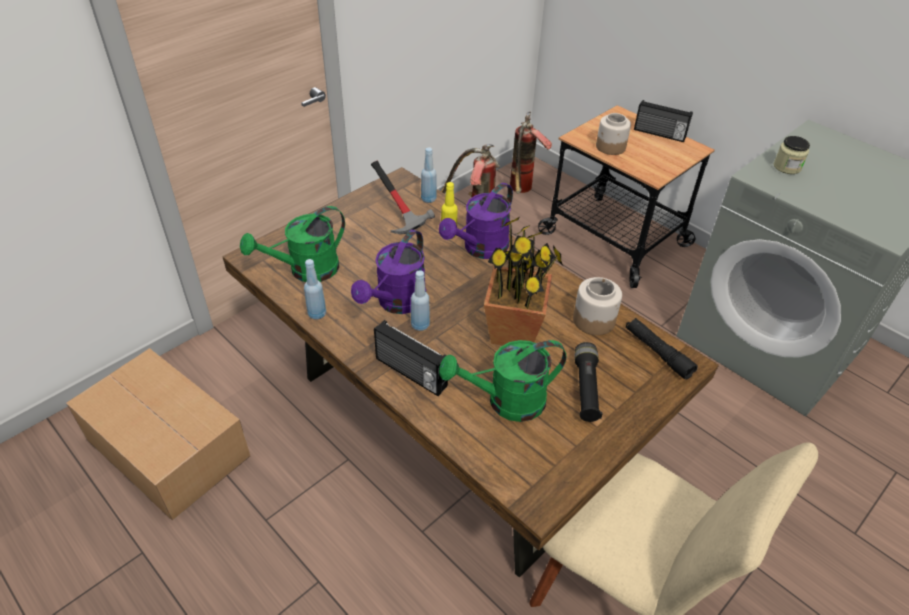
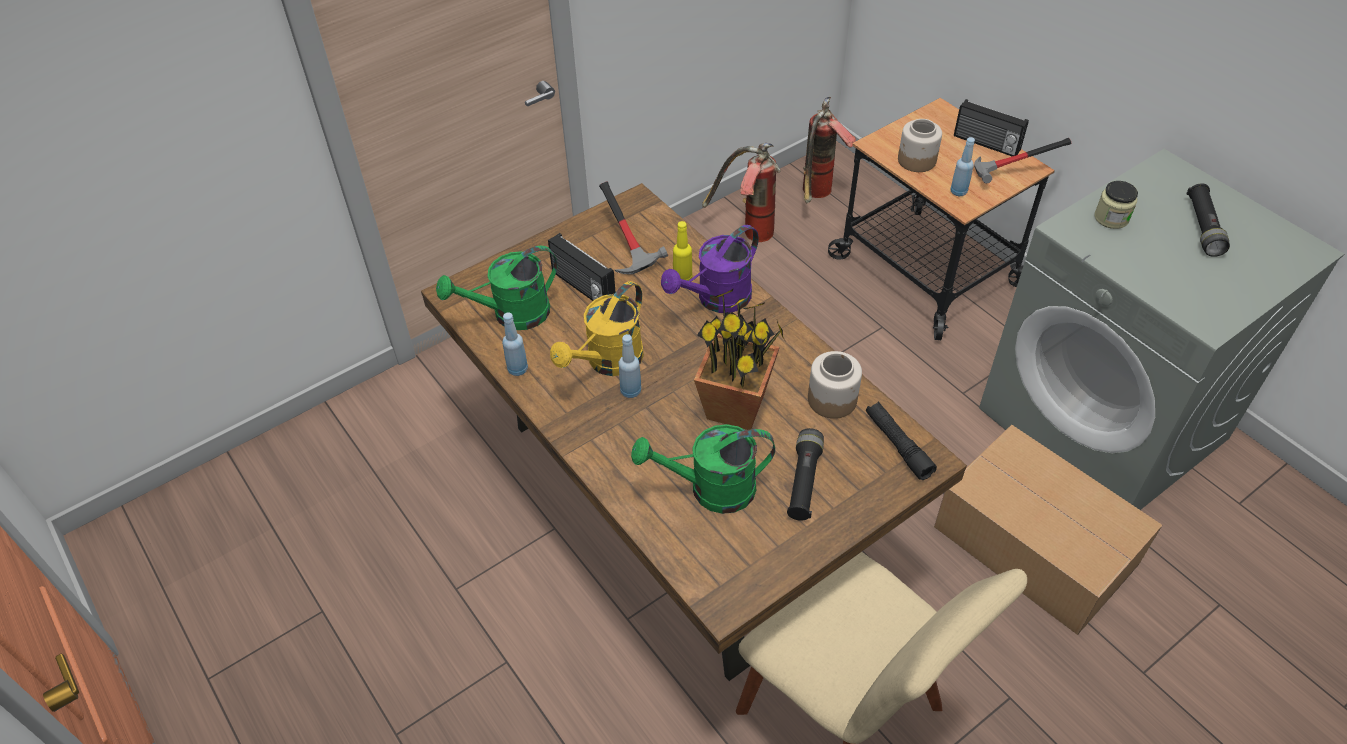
camera: 10 degrees right, 5 degrees up
(167, 445) = (355, 495): cardboard box -> cardboard box (1033, 542)
(396, 303) = (608, 362): purple watering can -> yellow watering can
(410, 373) = (610, 448): radio -> radio (582, 287)
(428, 199) = (667, 229): blue bottle -> blue bottle (958, 191)
(684, 154) = (1012, 175): none -> hammer
(857, 170) = (1203, 228): none -> black flashlight

